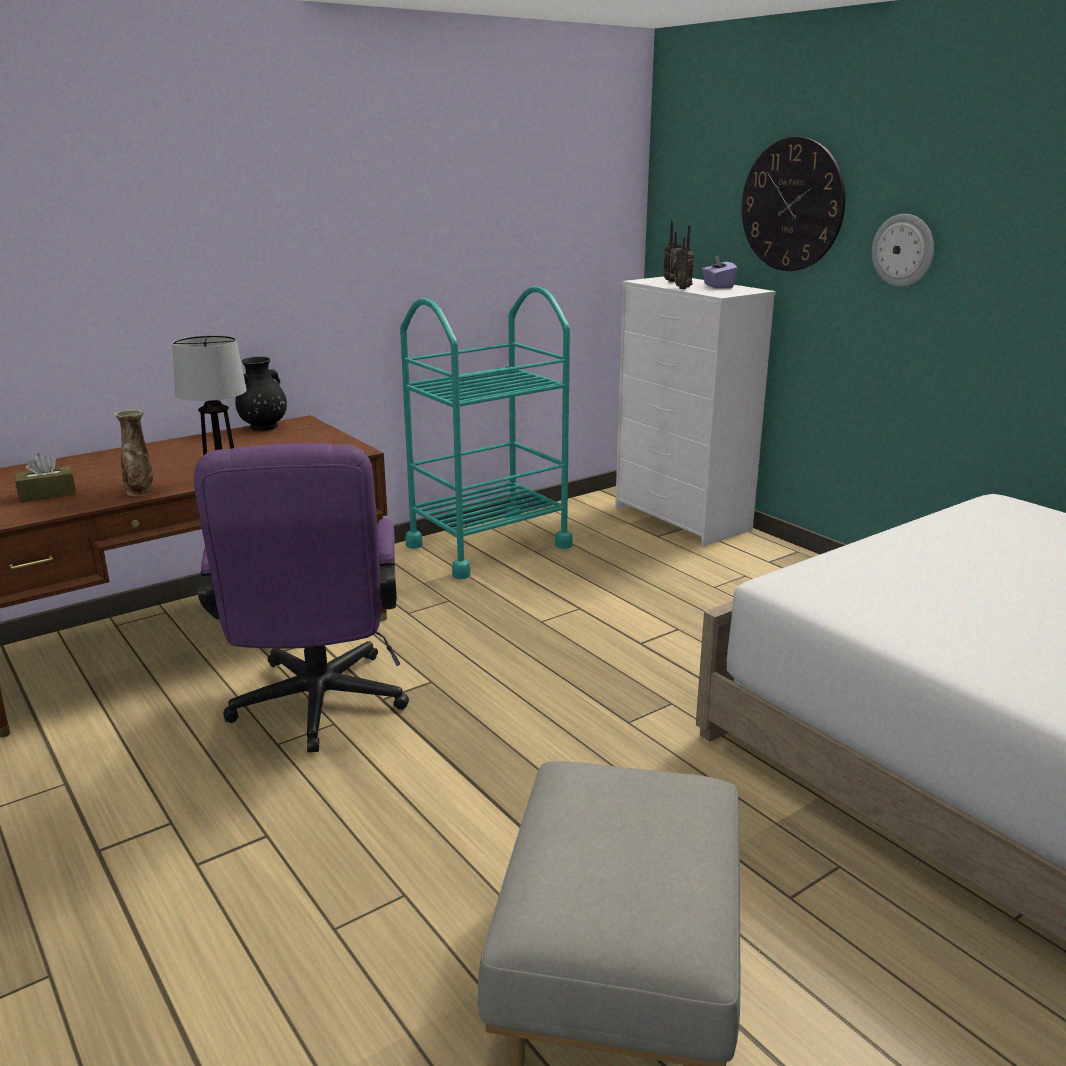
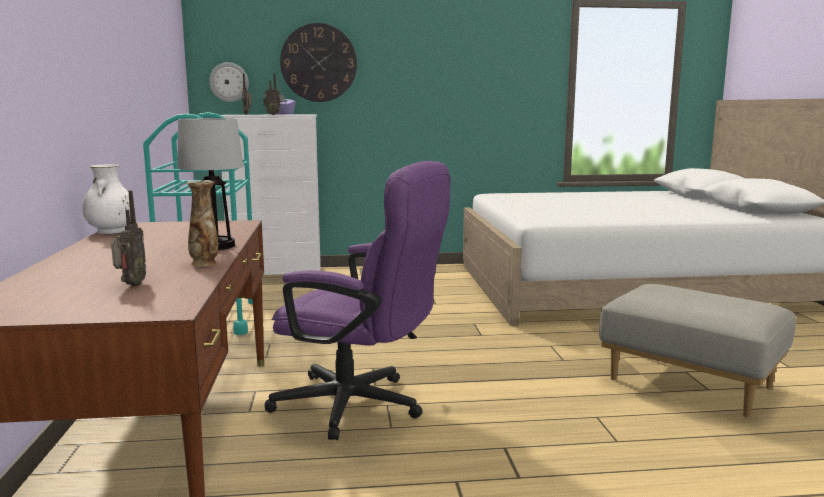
camera: 60 degrees left, 10 degrees down
(47, 494) = (130, 285): brown tissue box -> radio
(263, 427) = (111, 231): black vase -> white vase
(903, 250) = (397, 83): wall clock -> wall clock (229, 82)

